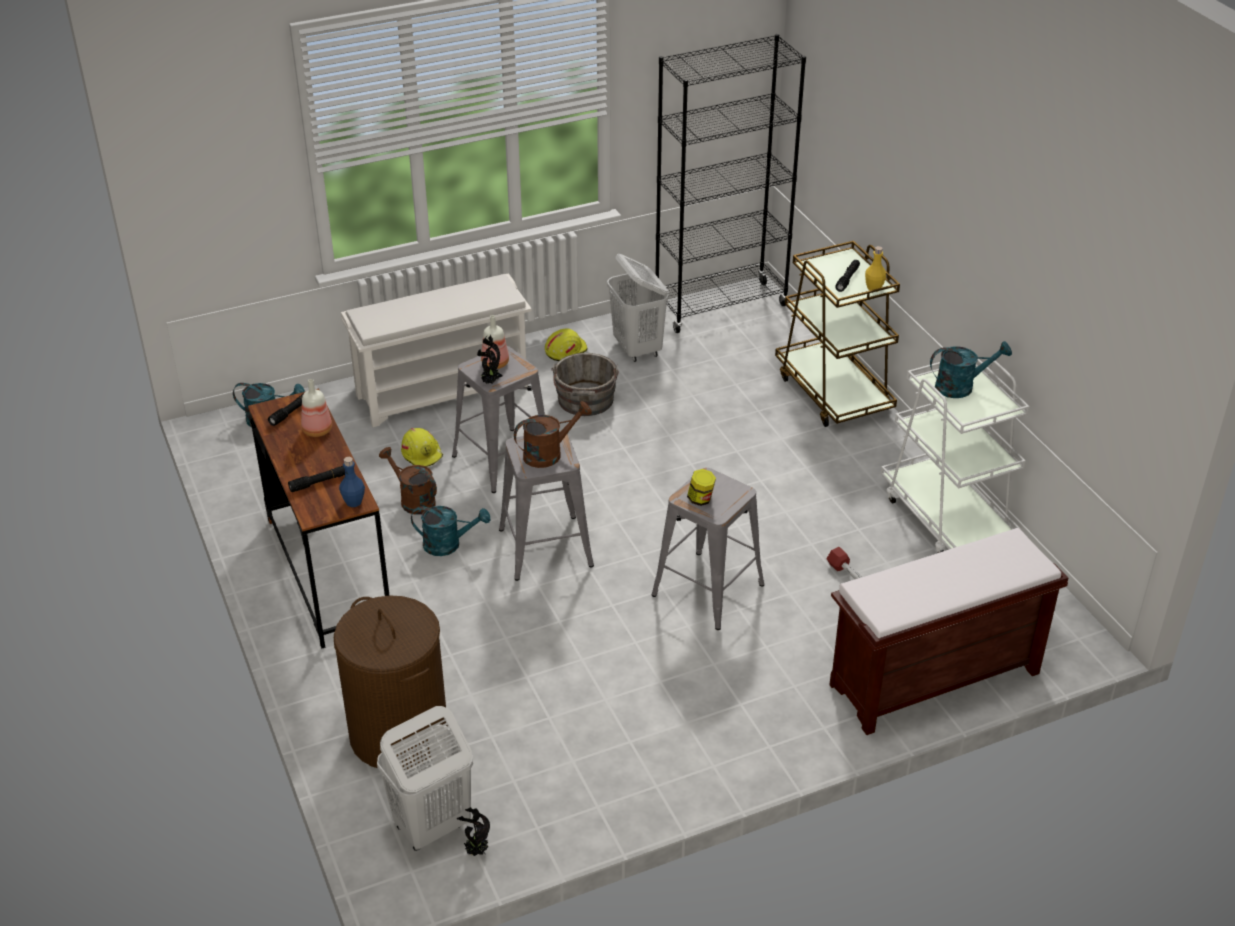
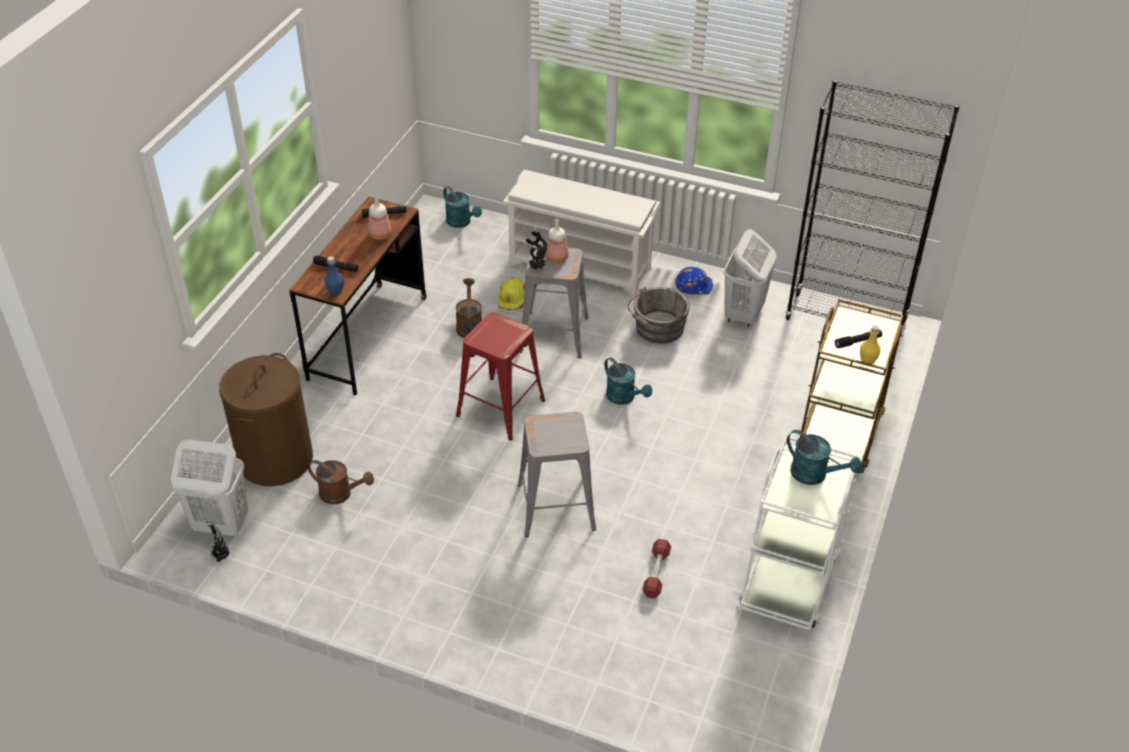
camera: 45 degrees right, 5 degrees up
(449, 545) = (450, 367): turquoise watering can -> turquoise watering can (624, 398)
(544, 547) = (500, 407): grey stool -> red stool
(549, 453) = (501, 337): brown watering can -> brown watering can (341, 494)
(565, 350) = (694, 285): yellow hard hat -> blue hard hat
(700, 499) = (544, 431): jar -> none
(933, 680) = (609, 678): brown bench -> none

